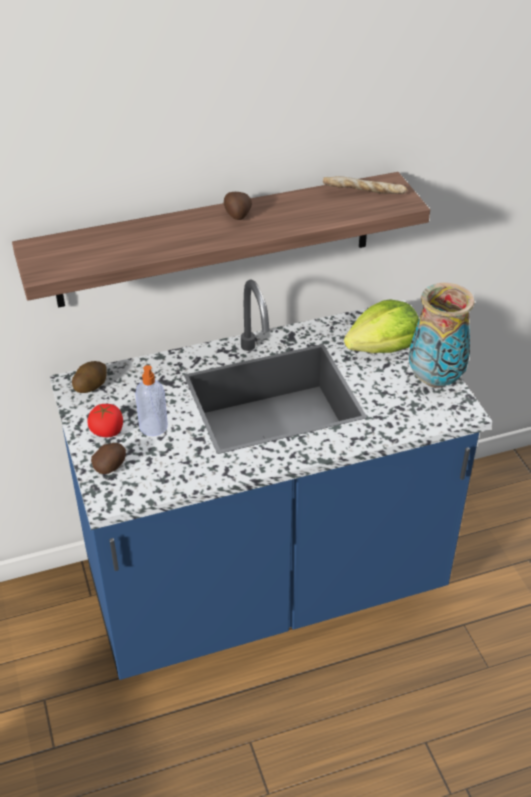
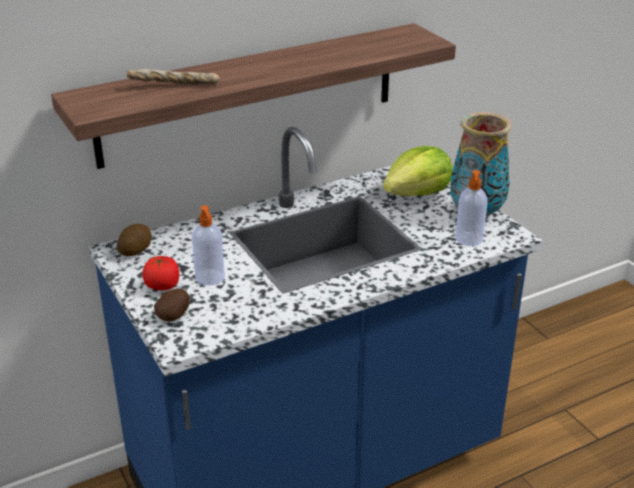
camera: 10 degrees left, 10 degrees down
(237, 215) = (275, 60): potato -> none
(364, 193) = (390, 38): bread -> bread (174, 86)
(417, 412) = (469, 239): none -> soap dispenser

